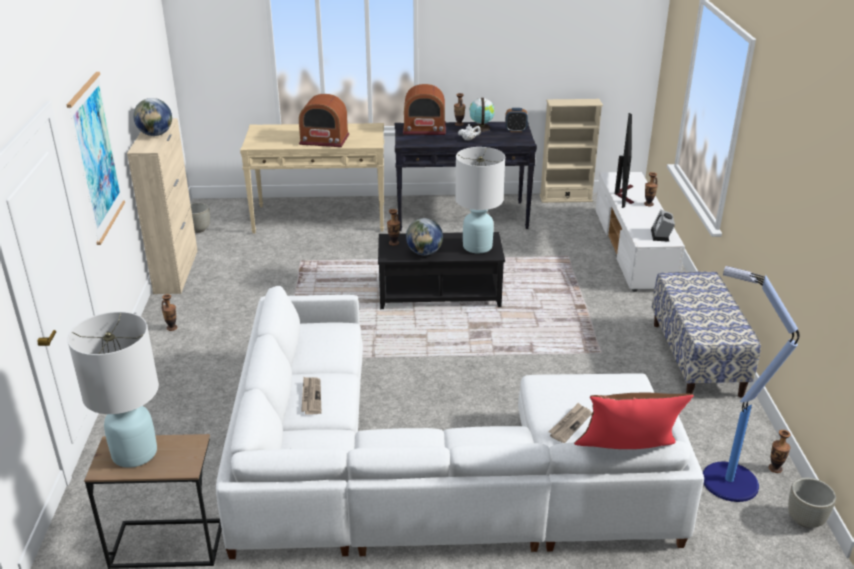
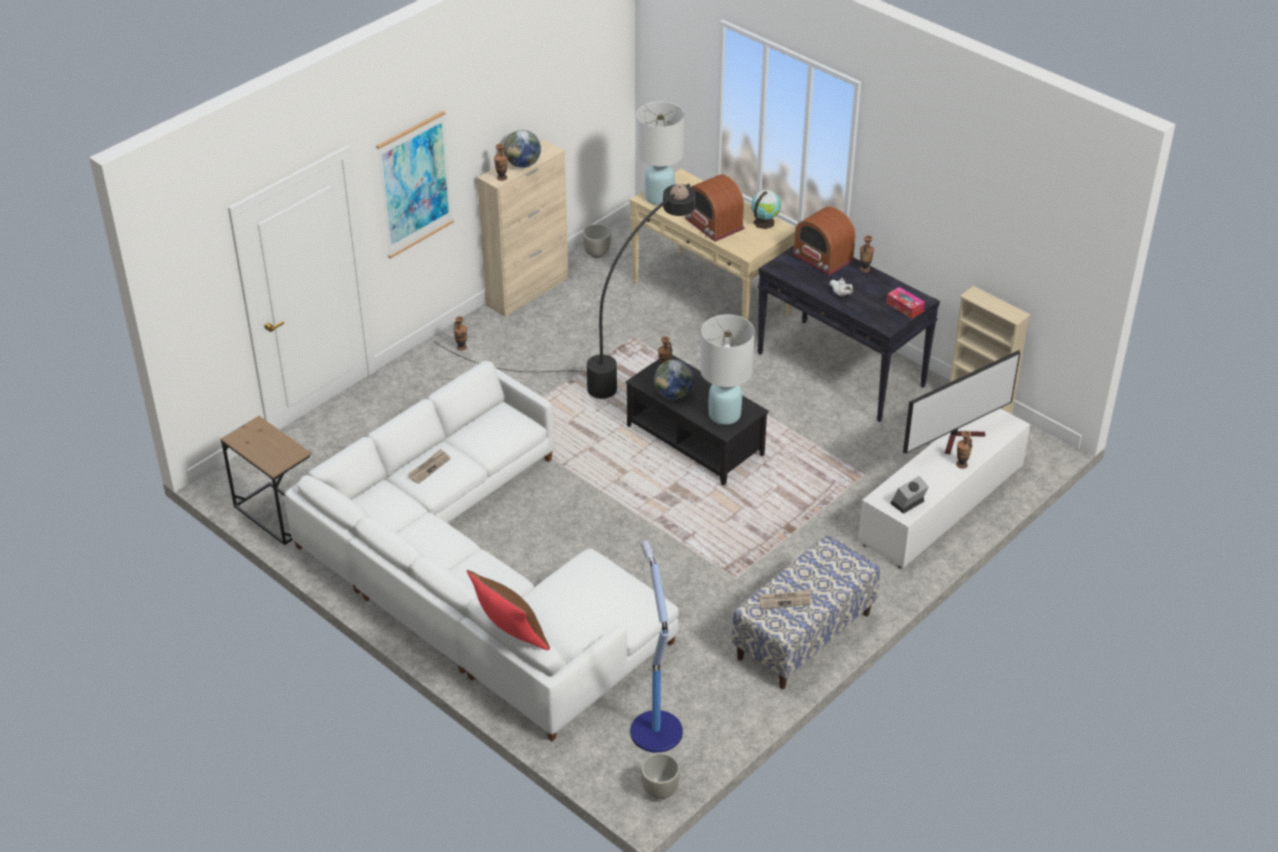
camera: 45 degrees right, 10 degrees up
(134, 454) = (260, 439): white table lamp -> white table lamp (659, 198)
(312, 281) = (613, 365): none -> black floor lamp
(481, 128) = (878, 285): globe -> globe (764, 222)
(515, 130) = (905, 307): alarm clock -> tissue box
(570, 424) = (553, 601): newspaper -> newspaper (785, 600)
(775, 468) = (704, 749): vase -> vase (501, 178)

